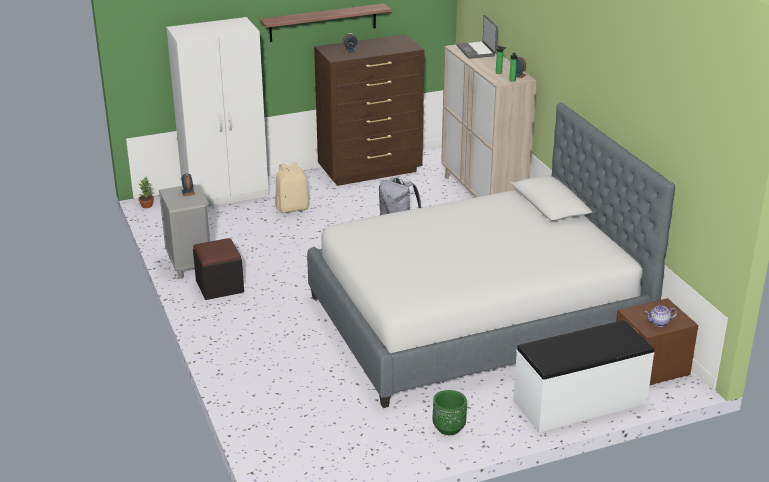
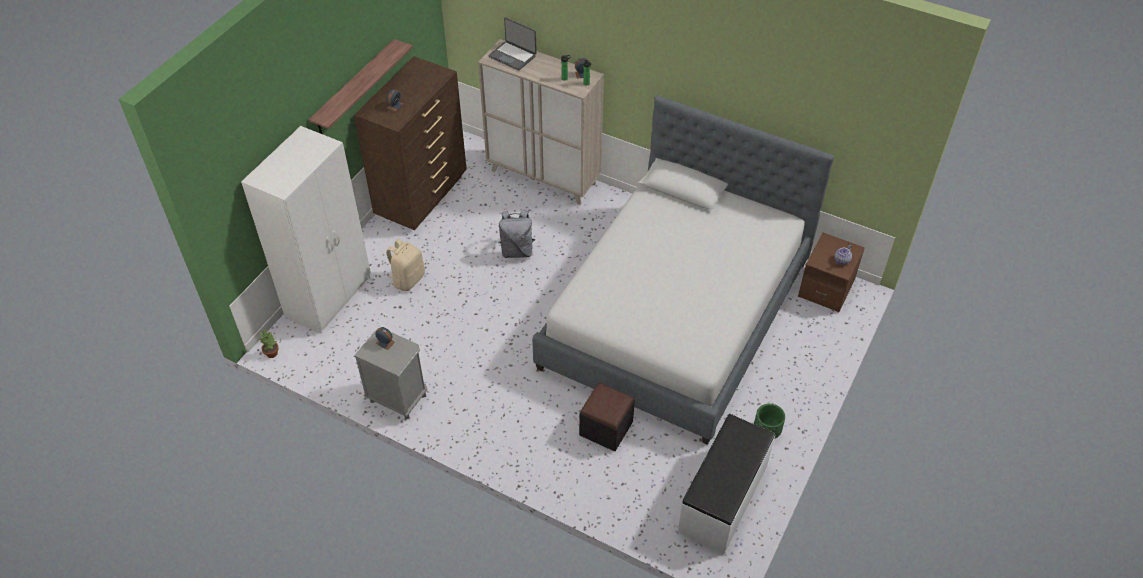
camera: 40 degrees left, 20 degrees up
(219, 286) = (452, 406): black ottoman -> black ottoman (606, 428)
(580, 402) = (818, 350): white bench -> white bench (724, 498)

